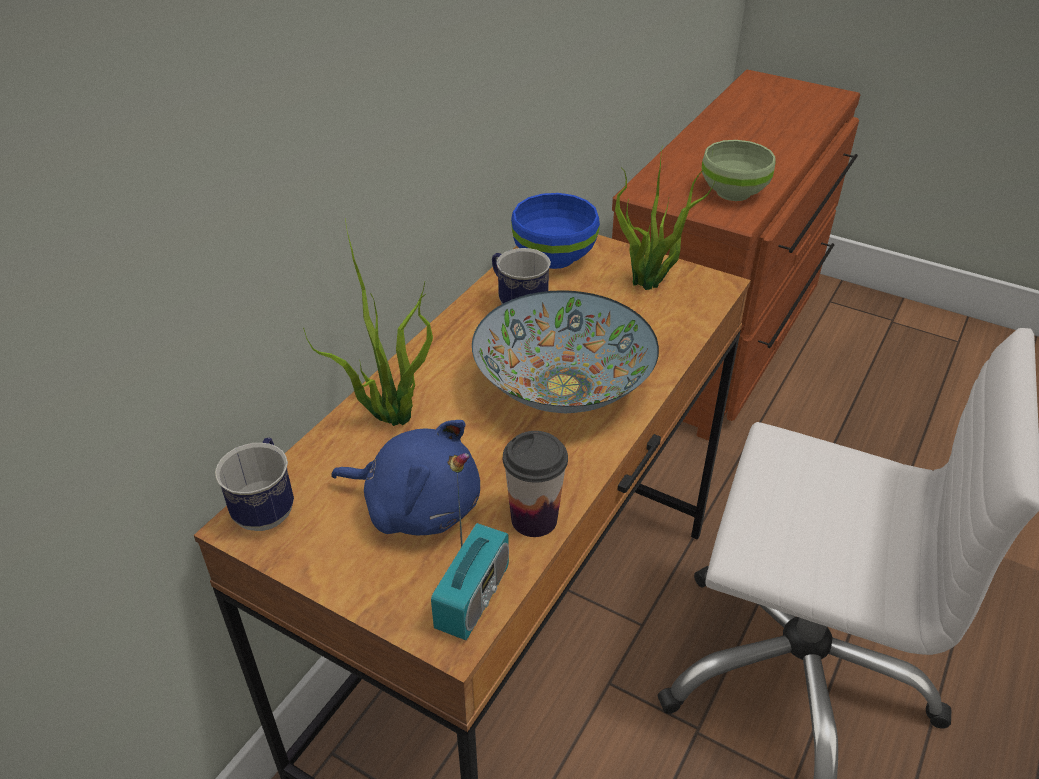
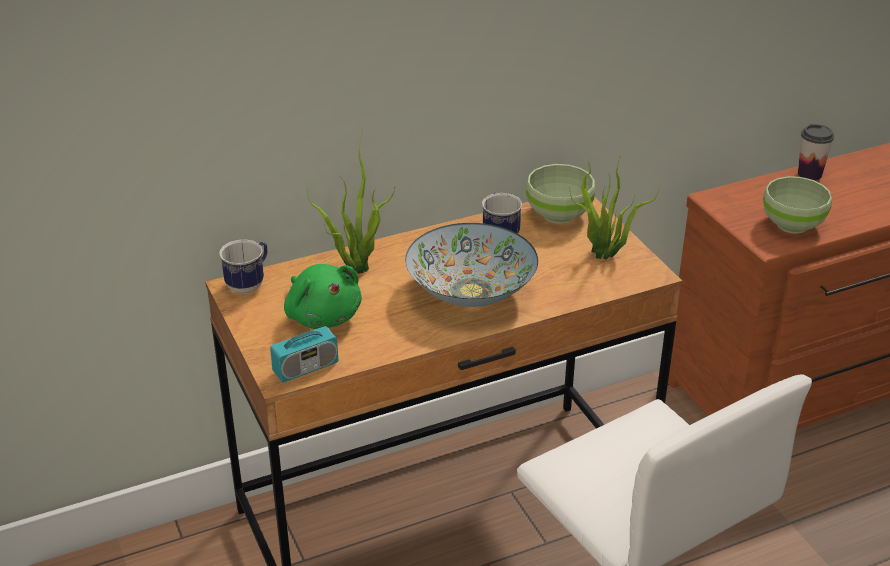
camera: 35 degrees right, 5 degrees down
(417, 506) = (322, 315): blue plush toy -> green plush toy
(534, 519) = (376, 348): cup -> cup (809, 174)
(554, 258) = (558, 215): blue bowl -> green bowl

